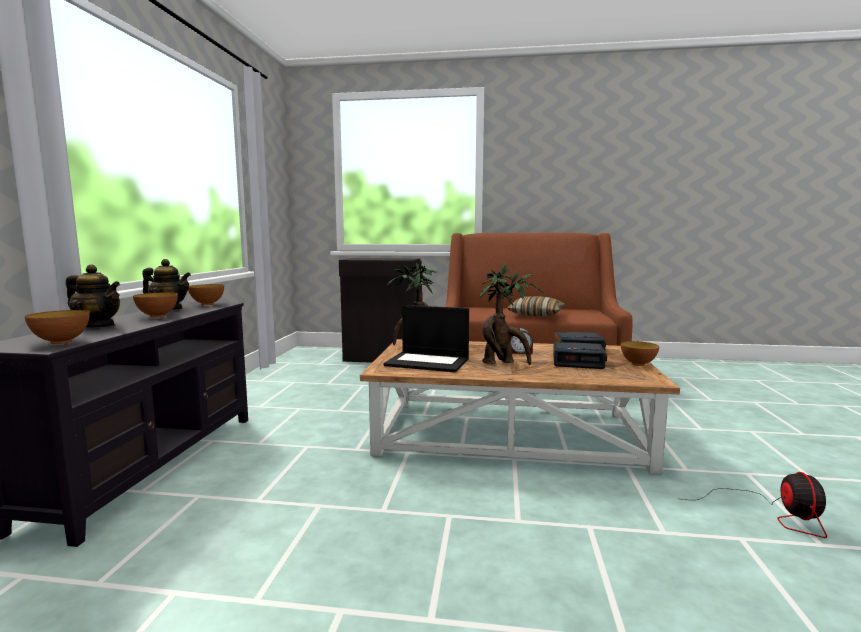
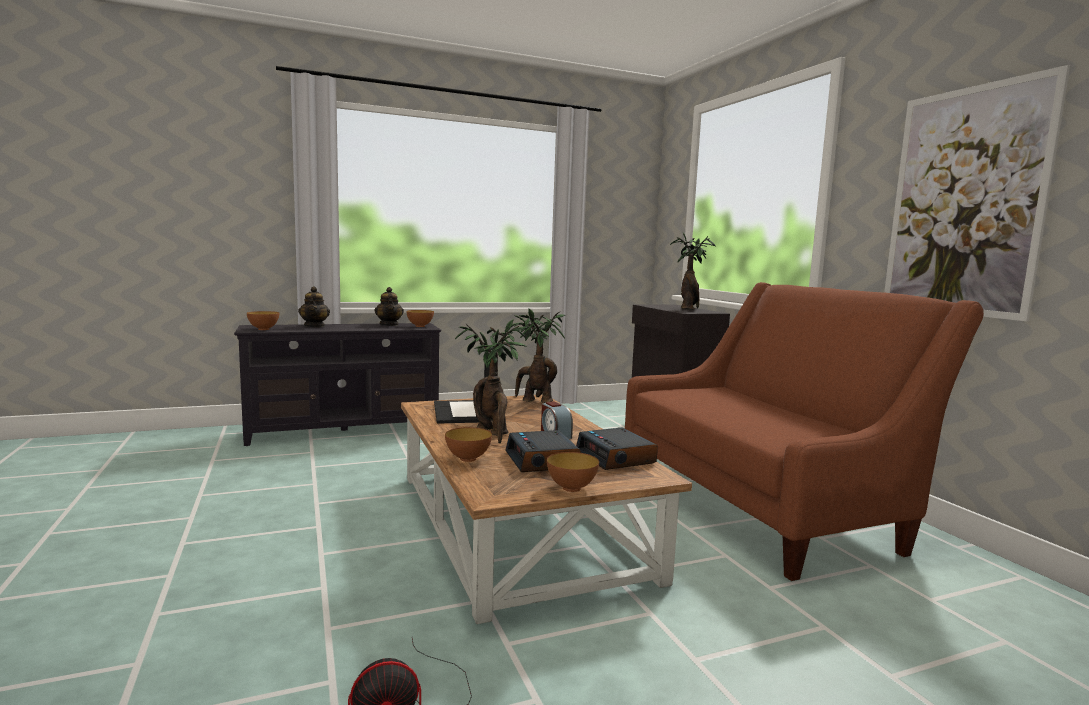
camera: 60 degrees right, 0 degrees up
(157, 316) = (357, 327): bowl -> bowl (468, 459)
(388, 258) = (689, 309): none -> potted plant
(536, 315) = (729, 414): pillow -> none
(574, 183) = (964, 202): none -> picture

